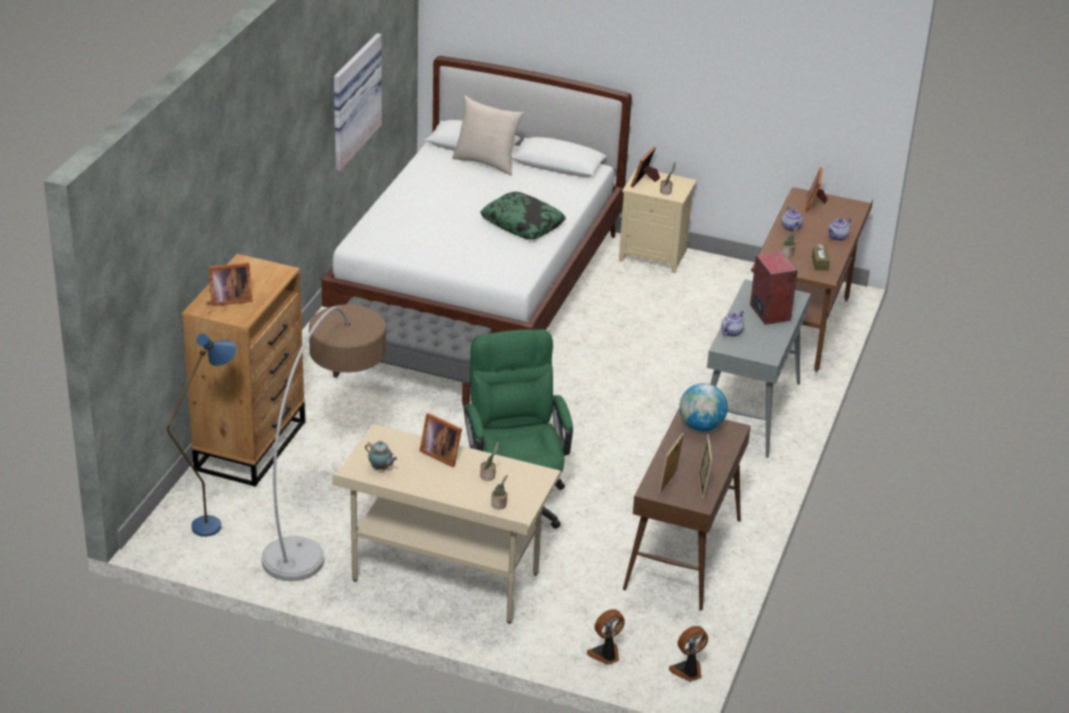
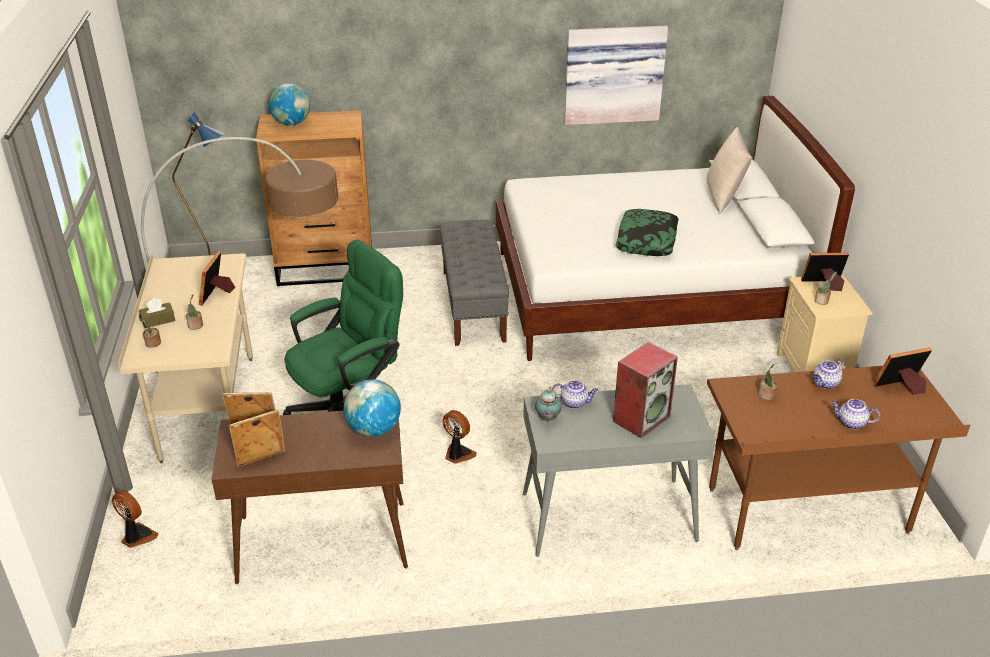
camera: 65 degrees right, 0 degrees up
(229, 299) = (291, 123): picture frame -> globe
(381, 468) = (179, 274): teapot -> teapot (547, 419)
(688, 671) = (131, 604): fan -> fan (458, 454)
(820, 263) = (775, 424): brown tissue box -> brown tissue box (158, 320)

